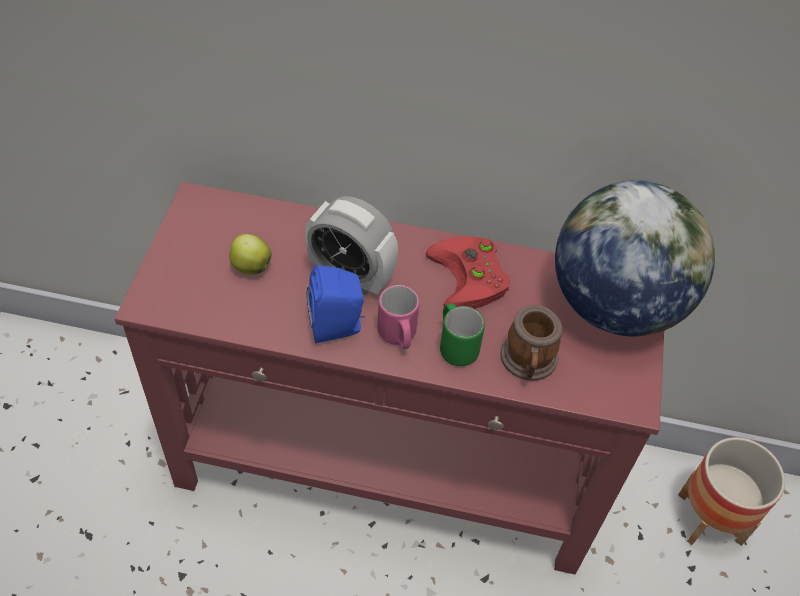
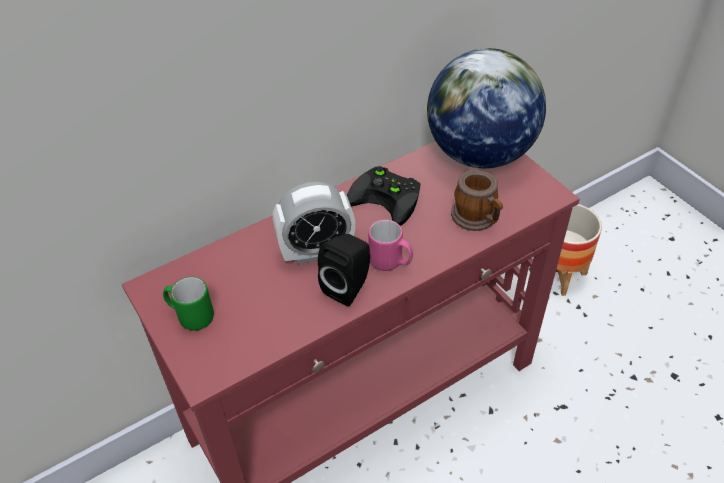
camera: 40 degrees left, 5 degrees down
(250, 266) = (244, 297): apple -> none
(338, 327) = (349, 286): blue speaker -> black speaker
(455, 345) = (428, 241): green mug -> green mug (190, 316)
(472, 278) = (389, 198): red game controller -> black game controller

